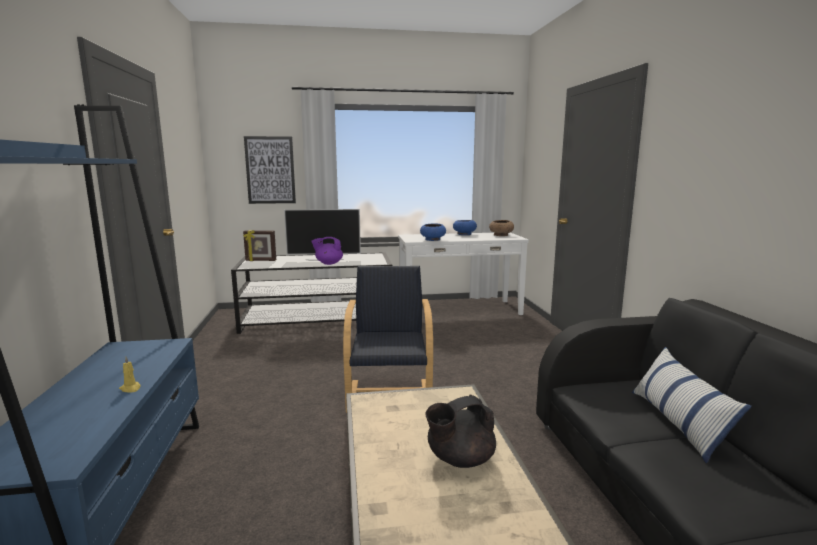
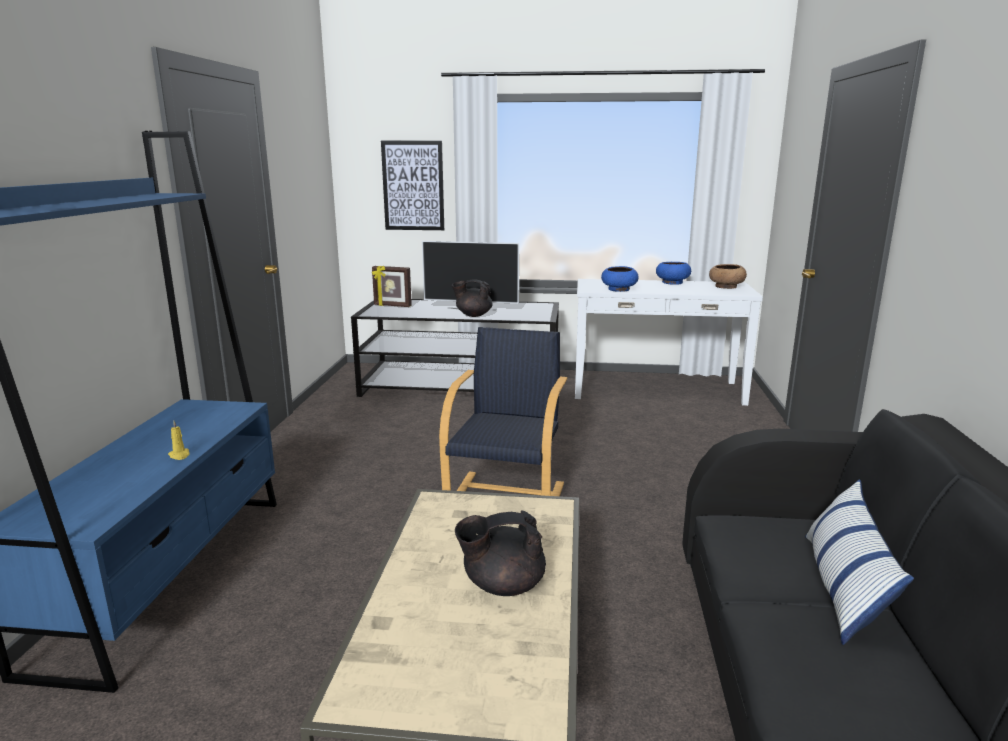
camera: 15 degrees right, 5 degrees up
(328, 263) = (473, 315): purple teapot -> black teapot

